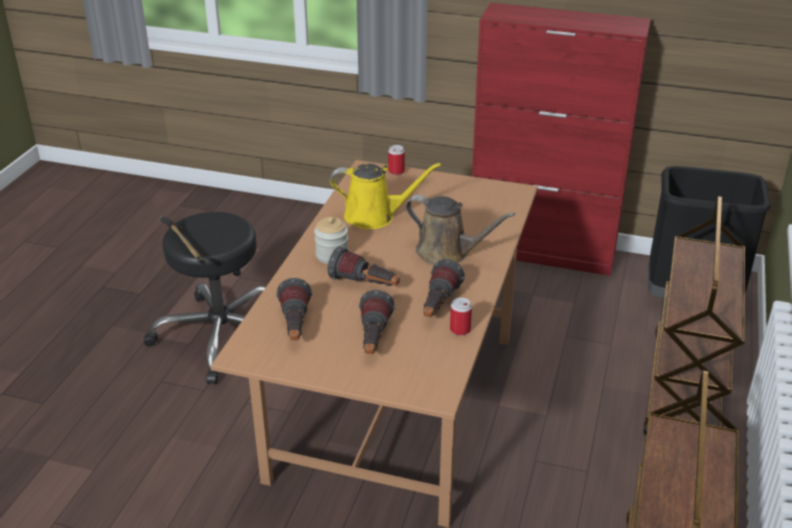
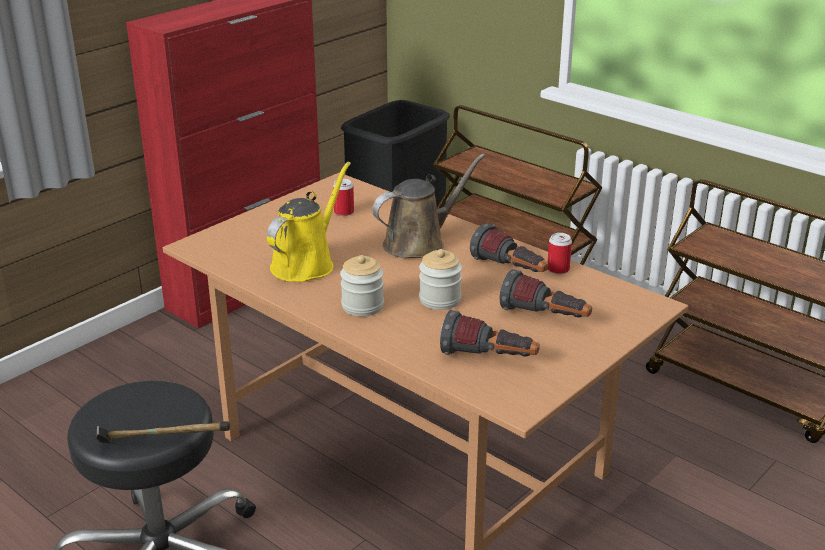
camera: 65 degrees left, 5 degrees down
(365, 285) = (440, 300): flashlight -> jar
(396, 171) = (223, 230): can -> can (344, 212)

